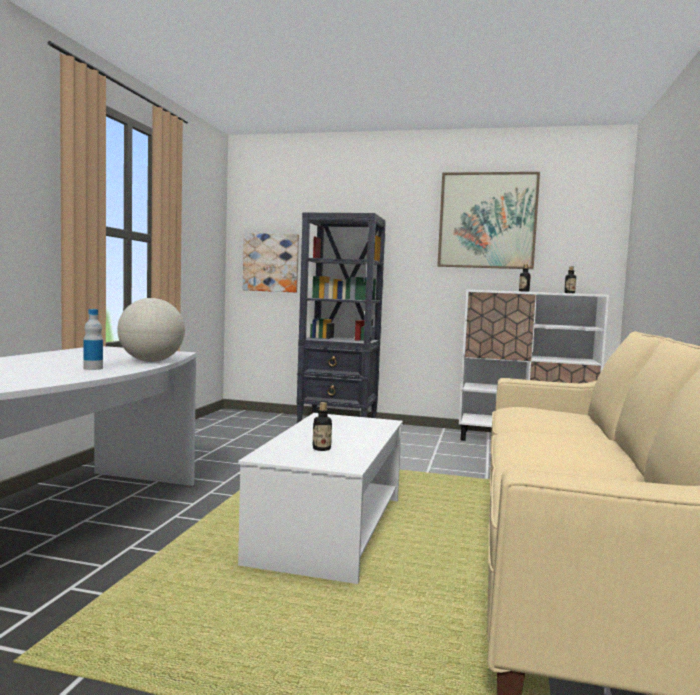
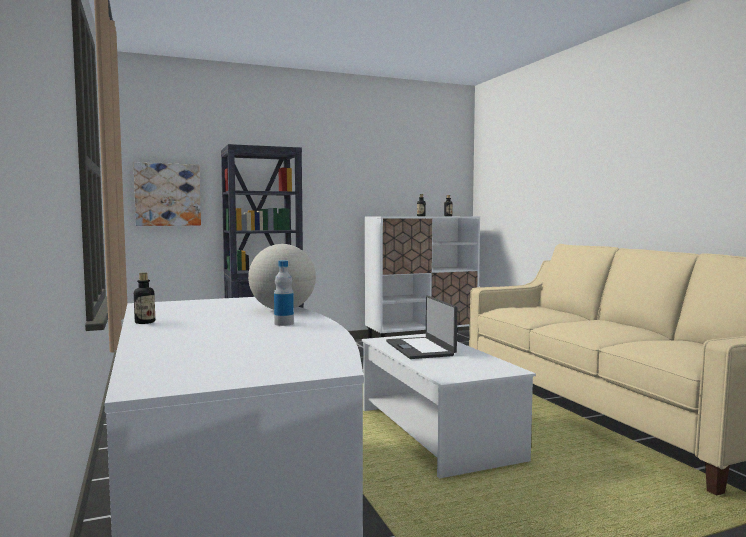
camera: 35 degrees left, 0 degrees up
(321, 449) = (460, 363): bottle -> bottle (145, 322)
(333, 430) = (420, 348): none -> laptop
(487, 220) = (375, 156): picture -> none

